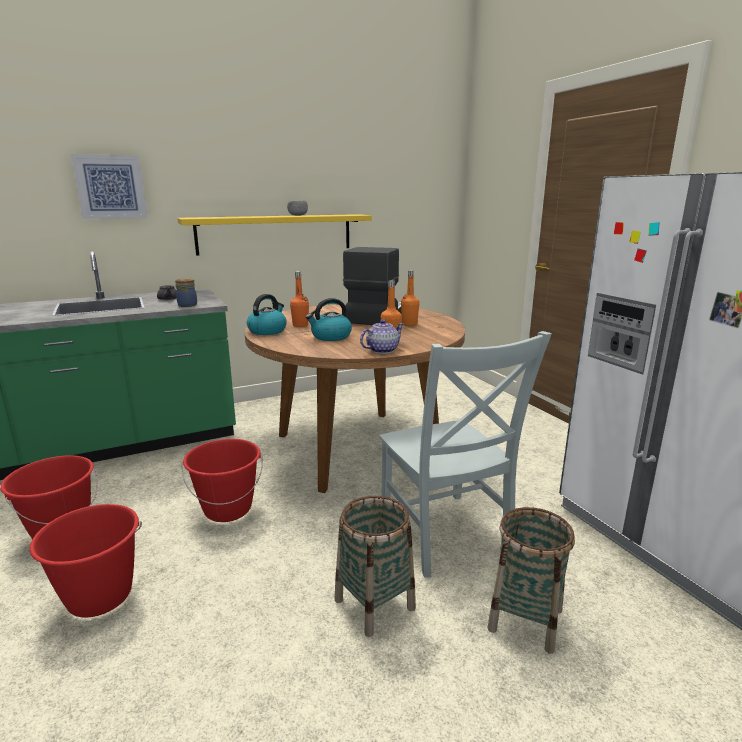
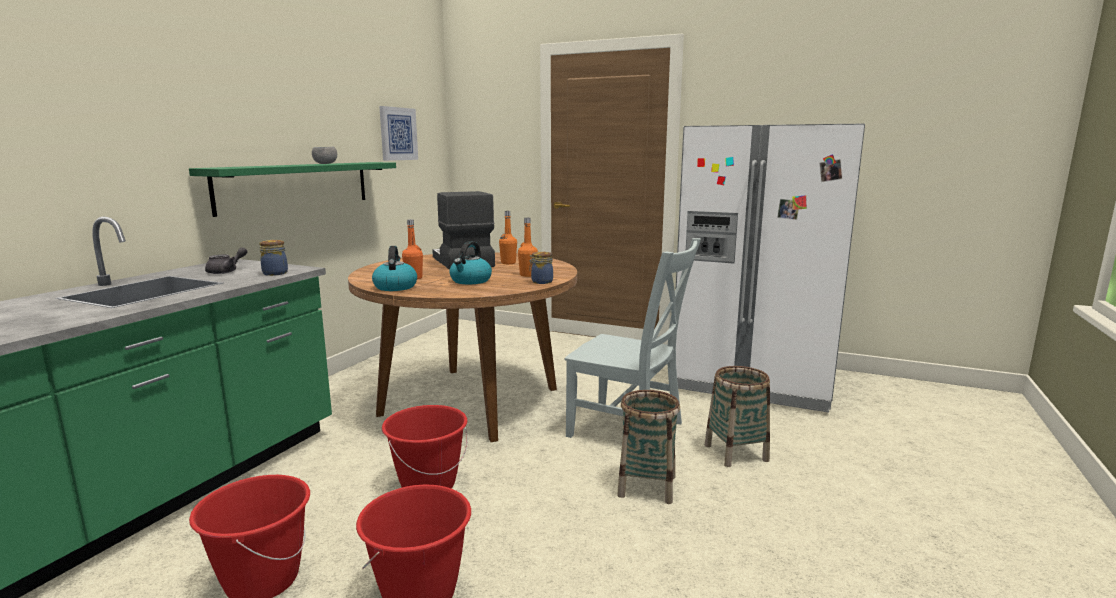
camera: 40 degrees left, 5 degrees down
(110, 187) = (101, 127): picture -> picture (398, 134)
(276, 233) = (296, 186): yellow shelf -> green shelf
(381, 350) = (541, 282): teapot -> jar

